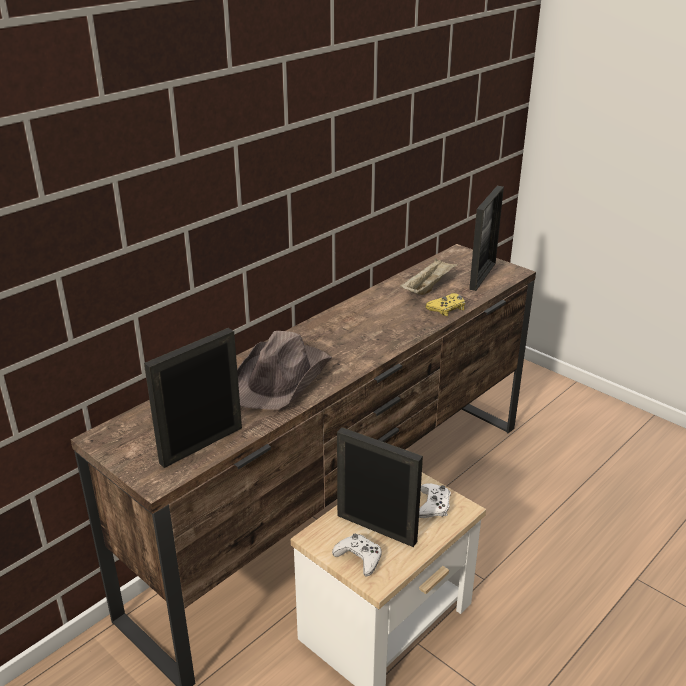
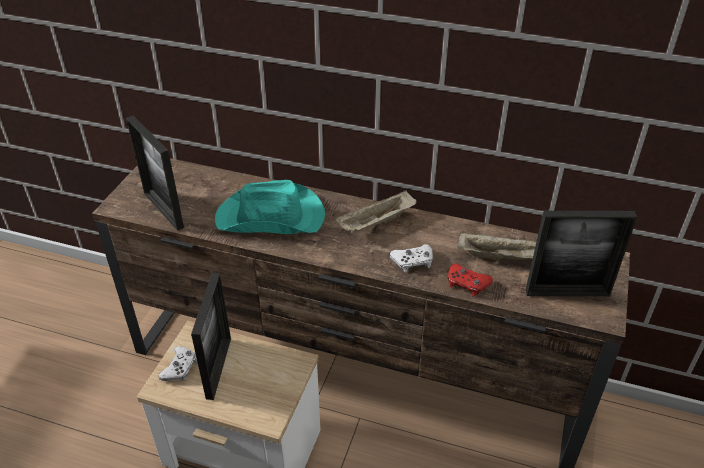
camera: 65 degrees right, 10 degrees up
(201, 445) = (163, 210): picture frame -> picture frame turned 150 degrees counterclockwise
(281, 378) = (271, 218): brown hat -> turquoise hat
(340, 327) = (376, 223): none -> beige tray
(433, 505) = (264, 398): white game controller -> white game controller (413, 261)
(447, 309) = (467, 283): yellow game controller -> red game controller

